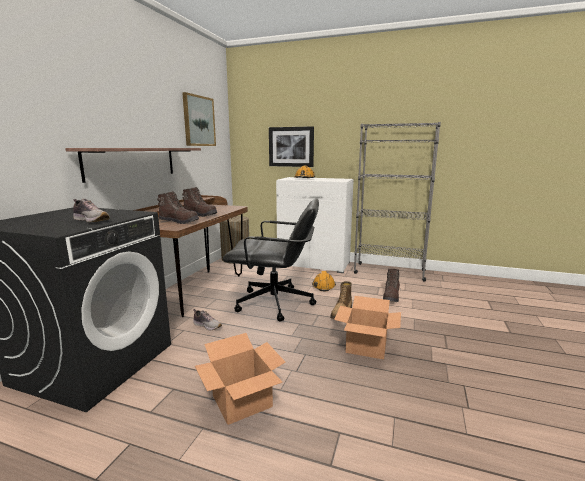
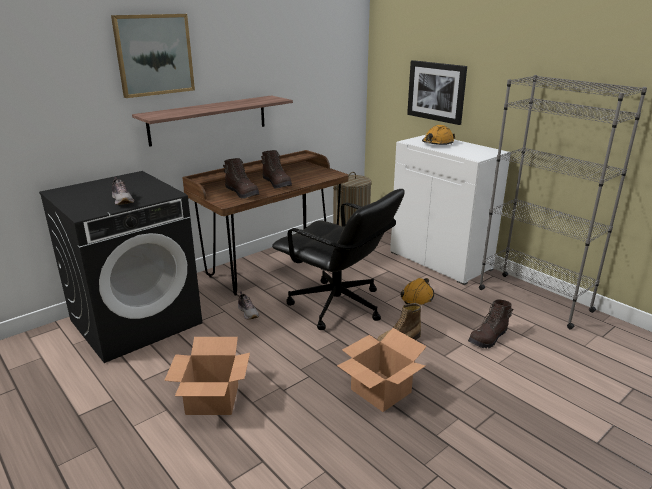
camera: 30 degrees right, 10 degrees up
(198, 121) = (311, 56): picture -> picture (154, 55)

